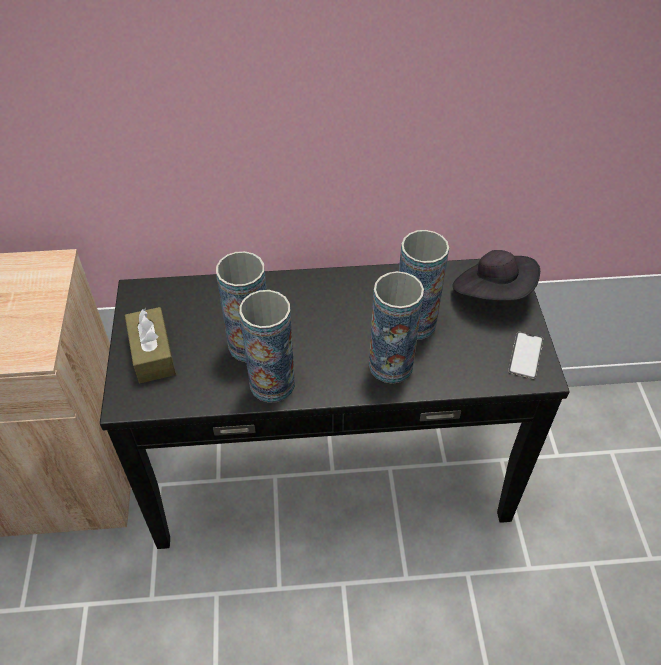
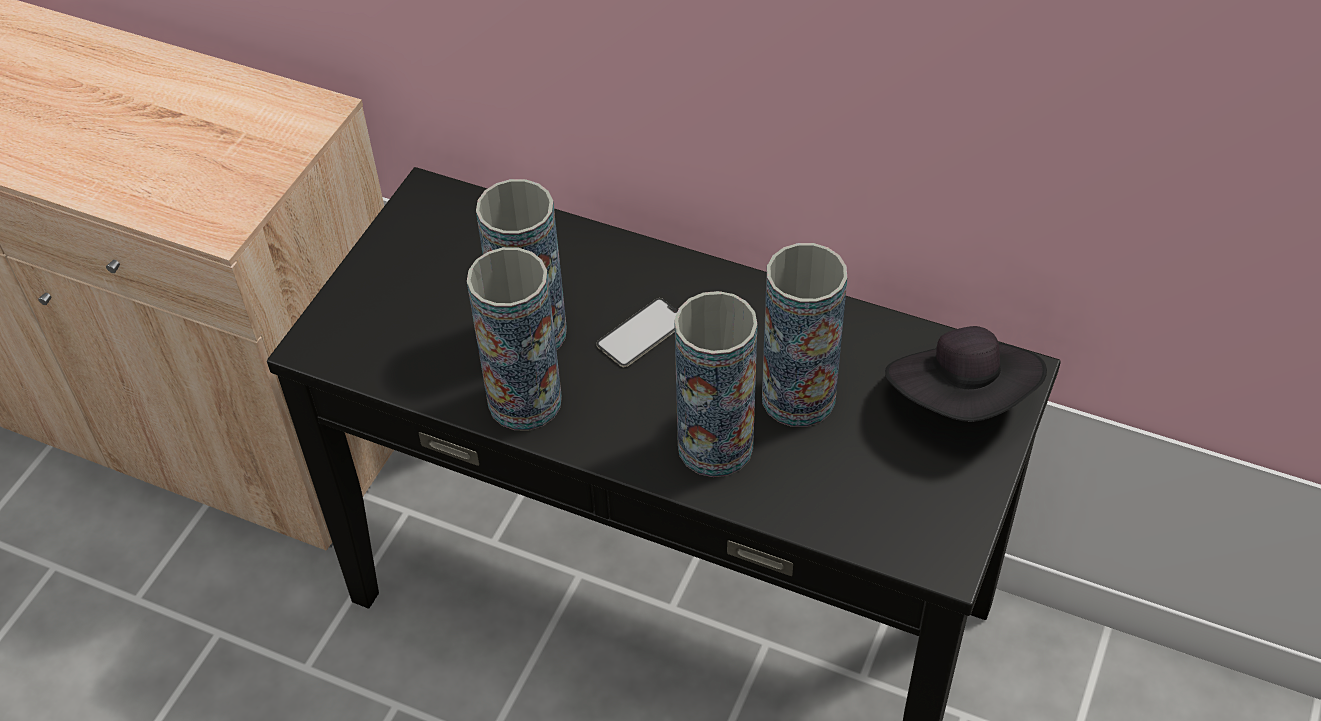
camera: 30 degrees right, 0 degrees up
(152, 353) = (392, 291): brown tissue box -> none
(525, 355) = (941, 519): phone -> phone (642, 333)

